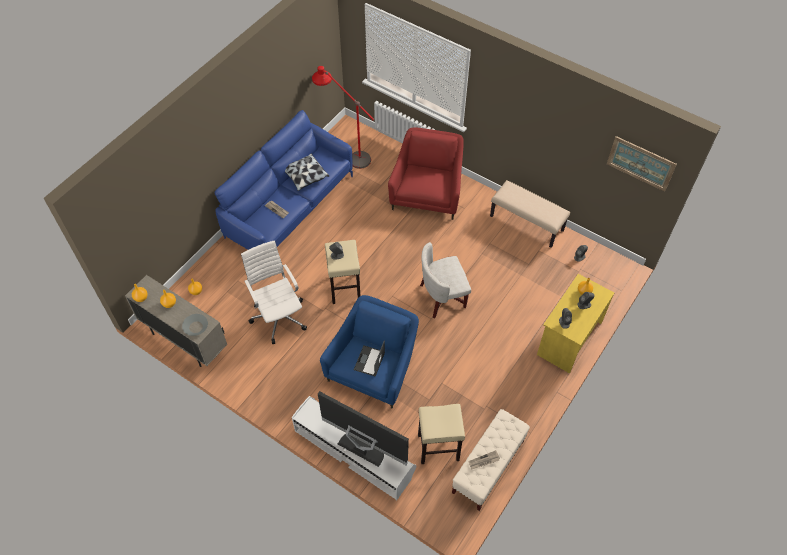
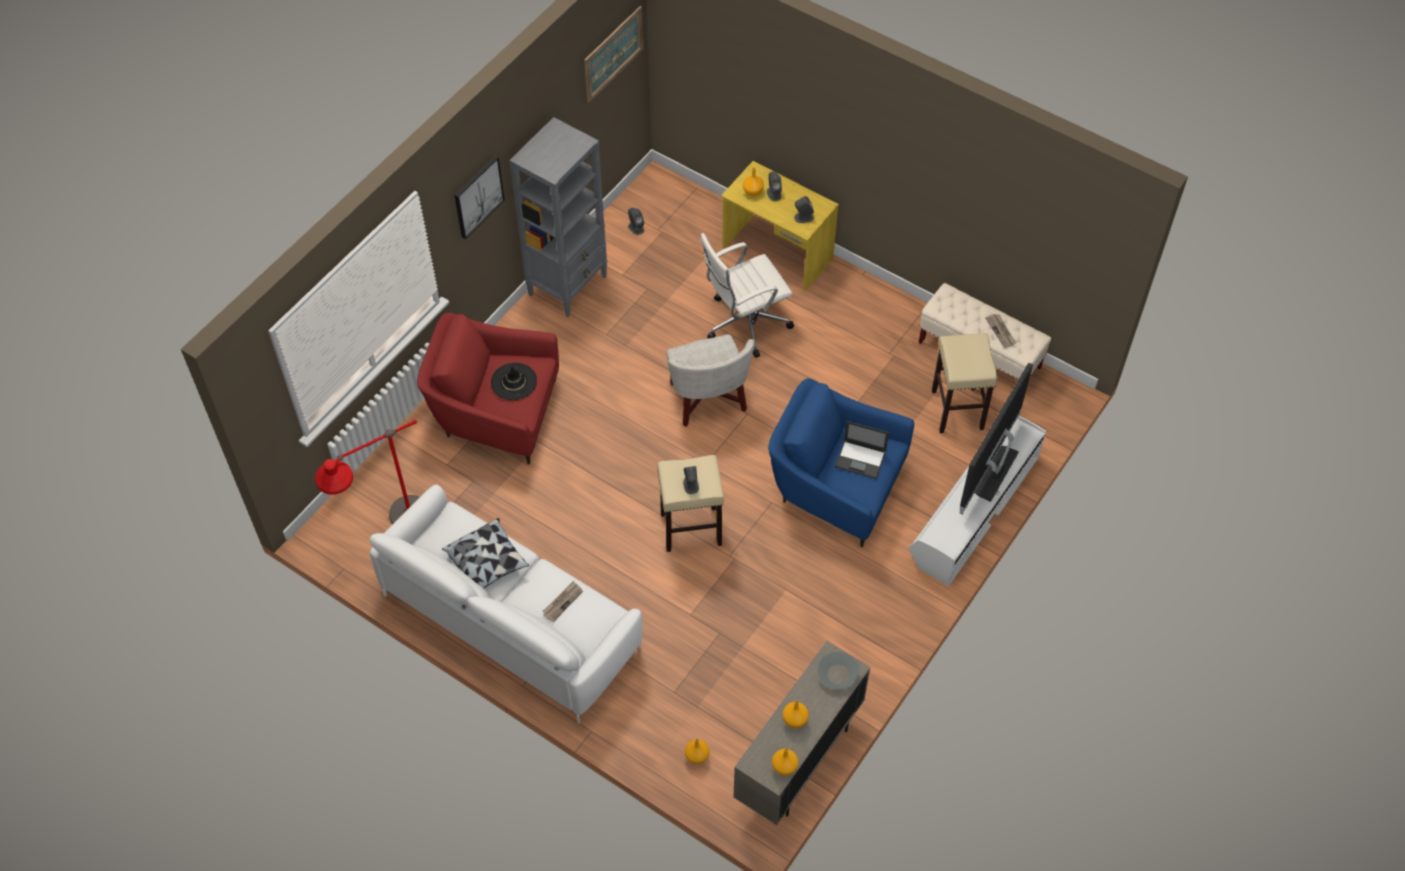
camera: 90 degrees left, 0 degrees up
(279, 316) = (746, 622): white office chair -> white office chair (744, 323)
(290, 206) = (510, 620): blue sofa -> white sofa
(427, 181) = (514, 382): none -> black hat
(507, 108) = (478, 196): none -> picture
(527, 223) = (568, 285): beige bench -> grey bookcase

